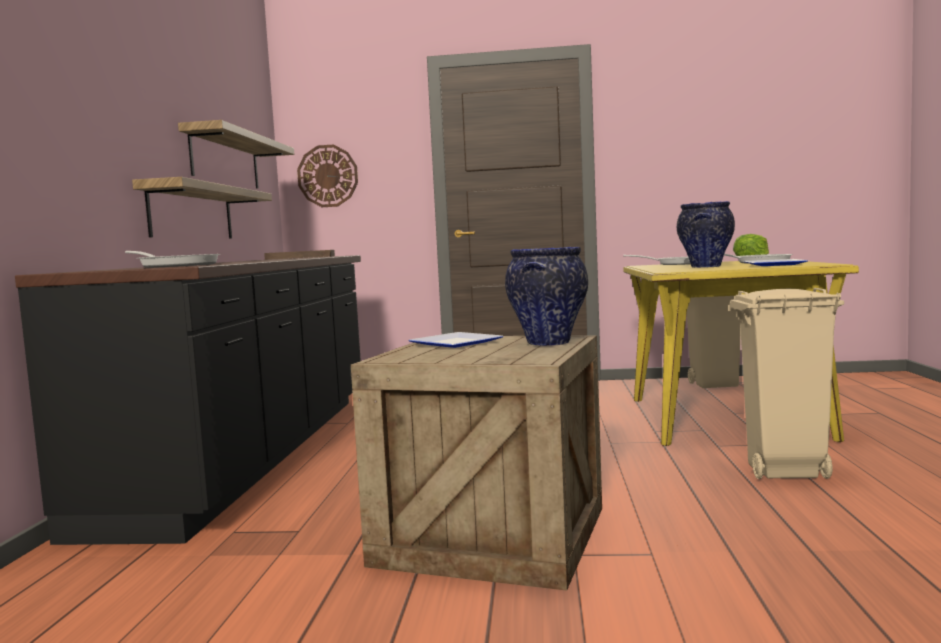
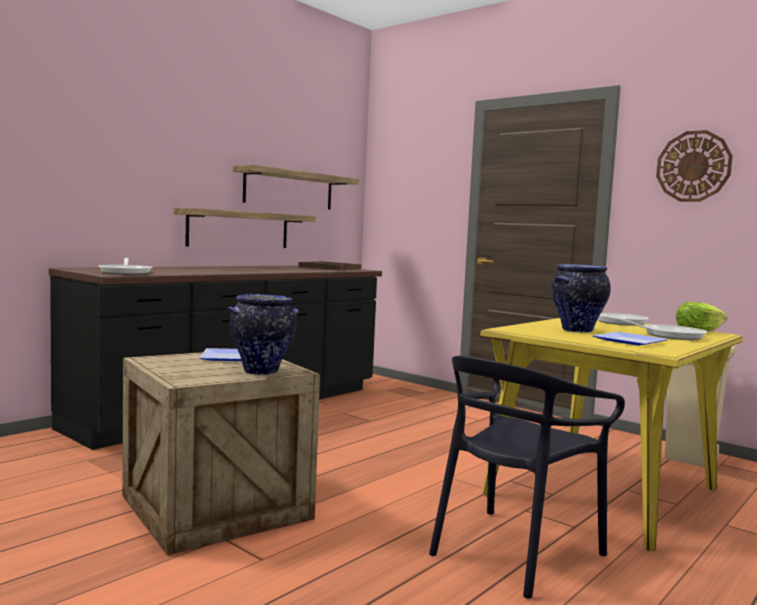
camera: 35 degrees right, 0 degrees up
(328, 176) = (395, 201): wall clock -> wall clock (693, 166)
(784, 472) = (514, 551): beige trash can -> black chair

